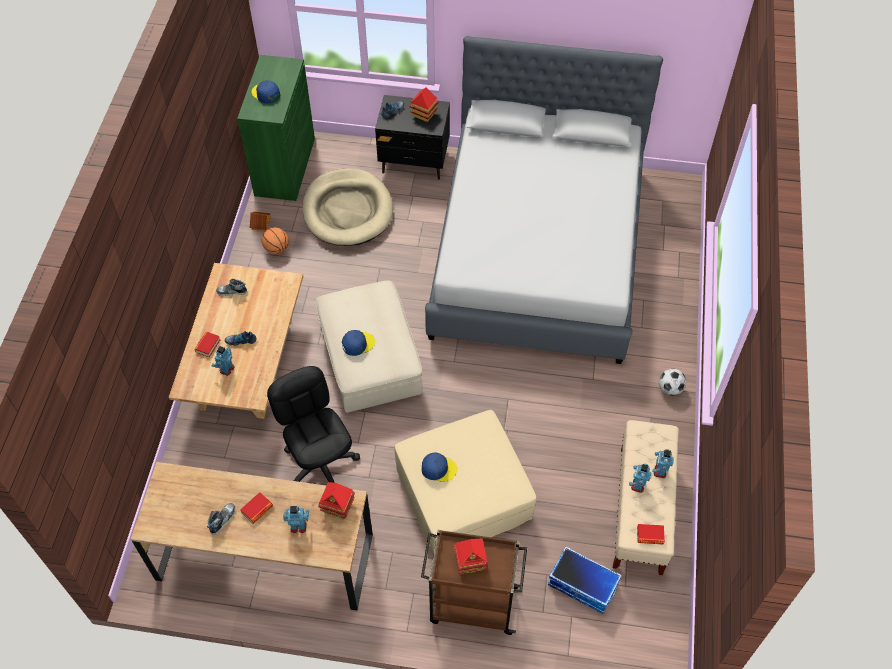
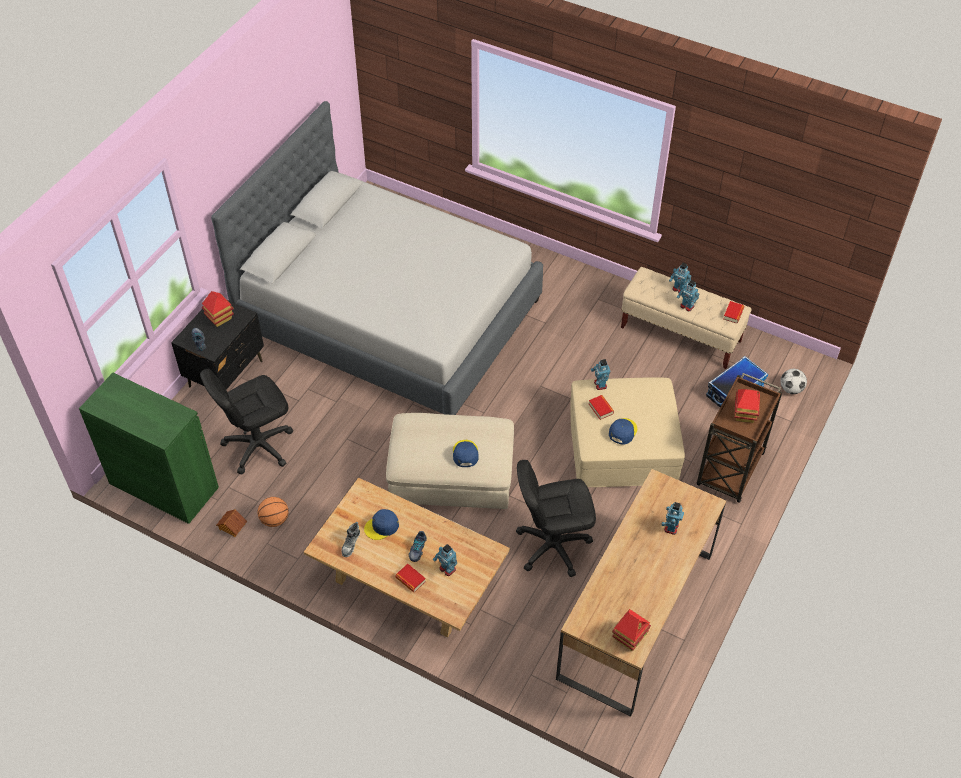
camera: 70 degrees left, 5 degrees down
(222, 519) = (645, 585): shoe -> none
(257, 509) = (643, 555): book -> book (601, 409)
(266, 94) = (143, 416): blue cap -> blue cap (382, 526)
(338, 507) = (661, 493): toy house -> toy house (629, 637)
(347, 210) = (258, 446): beige dog bed -> black office chair
(492, 432) = (600, 384): none -> toy robot
(670, 388) = (576, 278): football -> football (791, 389)

